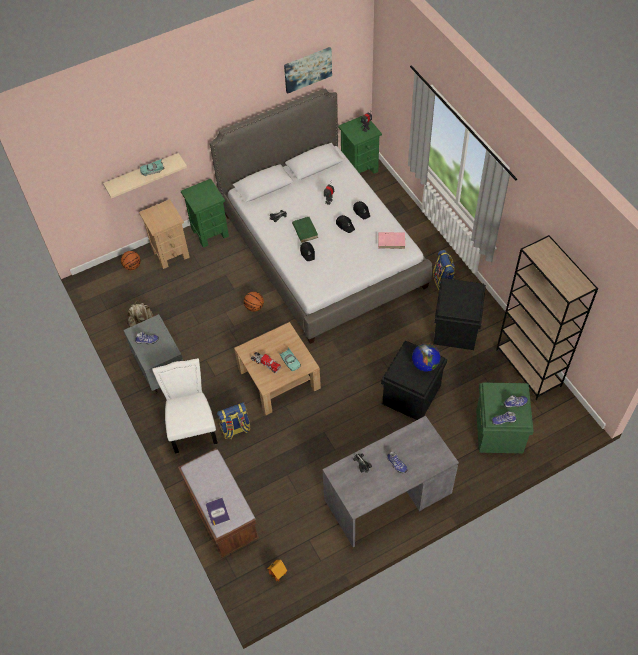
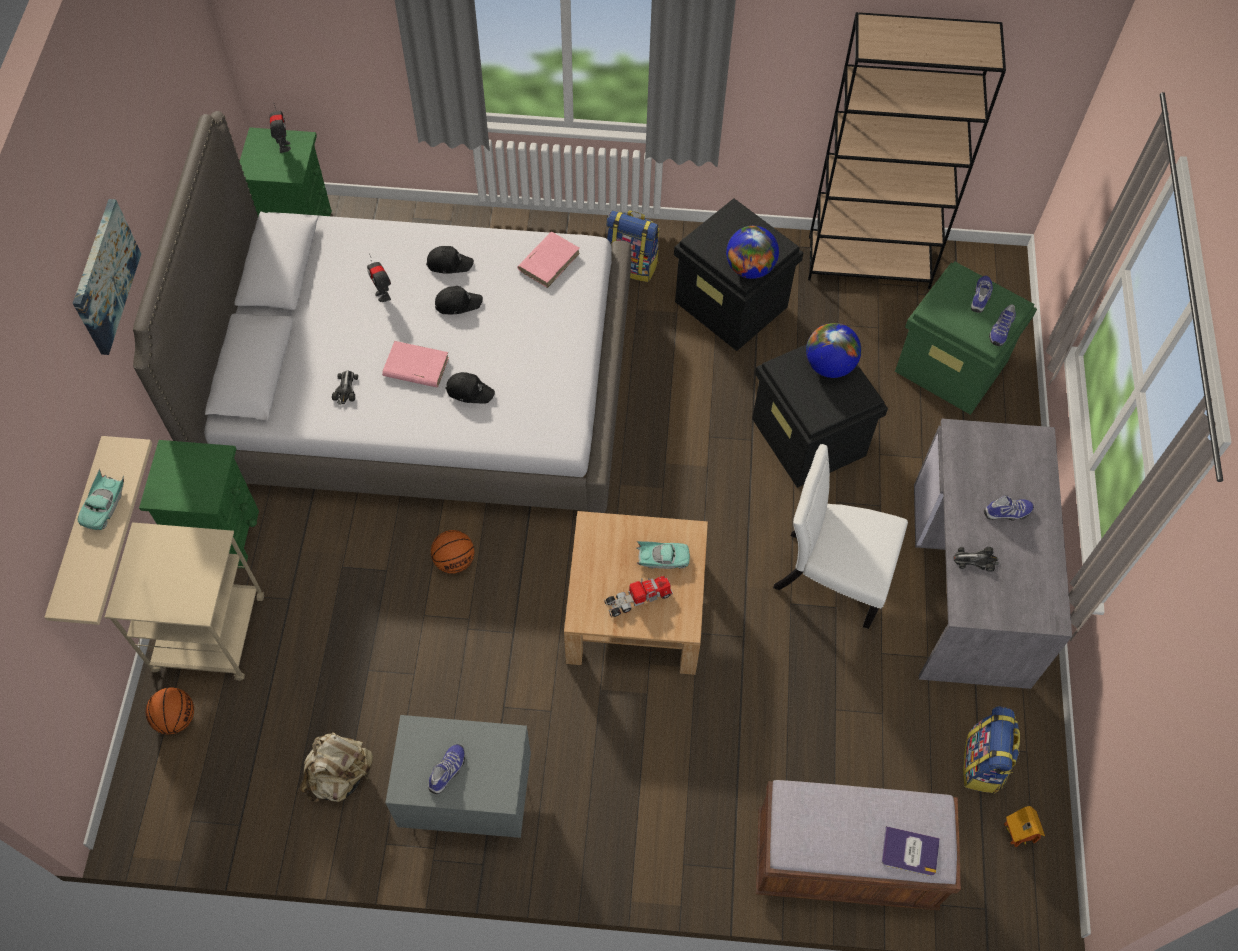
camera: 60 degrees left, 5 degrees up
(171, 253) = (209, 631): beige nightstand -> beige cart
(192, 427) = (634, 812): white chair -> white chair (833, 577)
(235, 429) = (689, 740): backpack -> backpack (983, 764)
(305, 230) = (415, 367): green book -> pink book
(307, 69) = (163, 96): picture -> picture (104, 277)
(450, 309) = (750, 268): none -> globe

